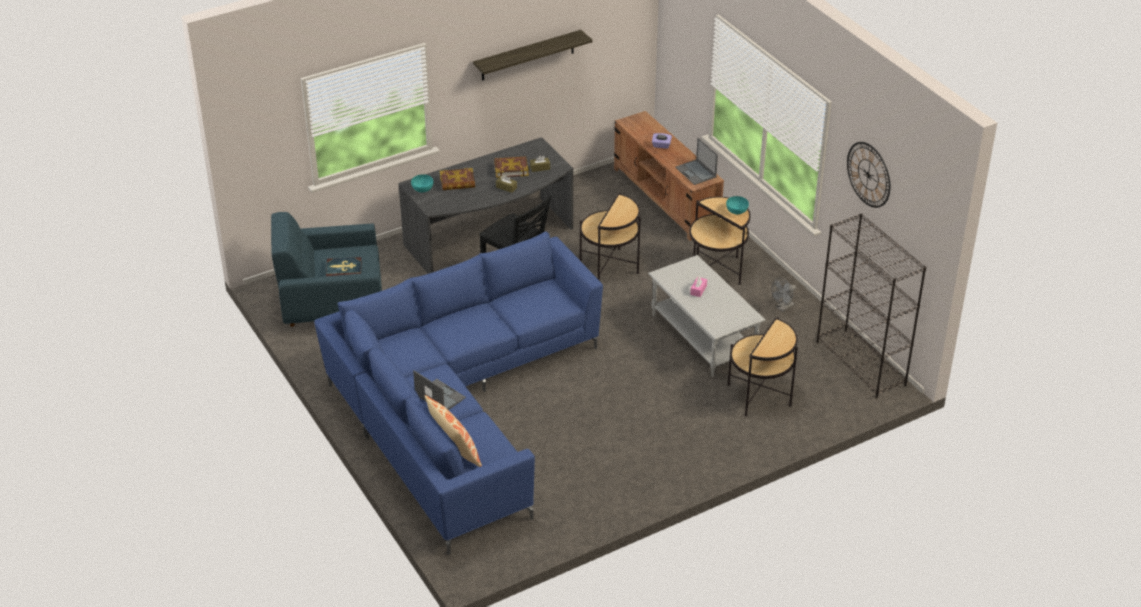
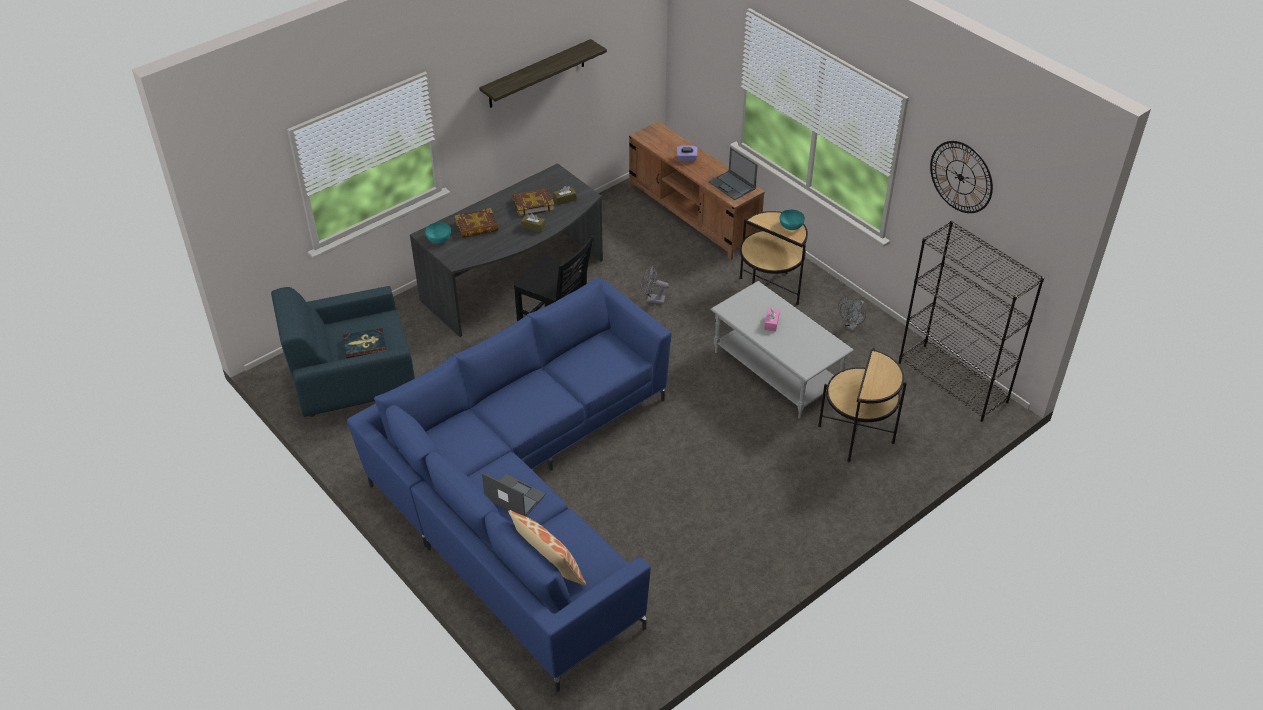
camera: 10 degrees left, 5 degrees up
(608, 266) = (652, 299): side table -> grey fan

